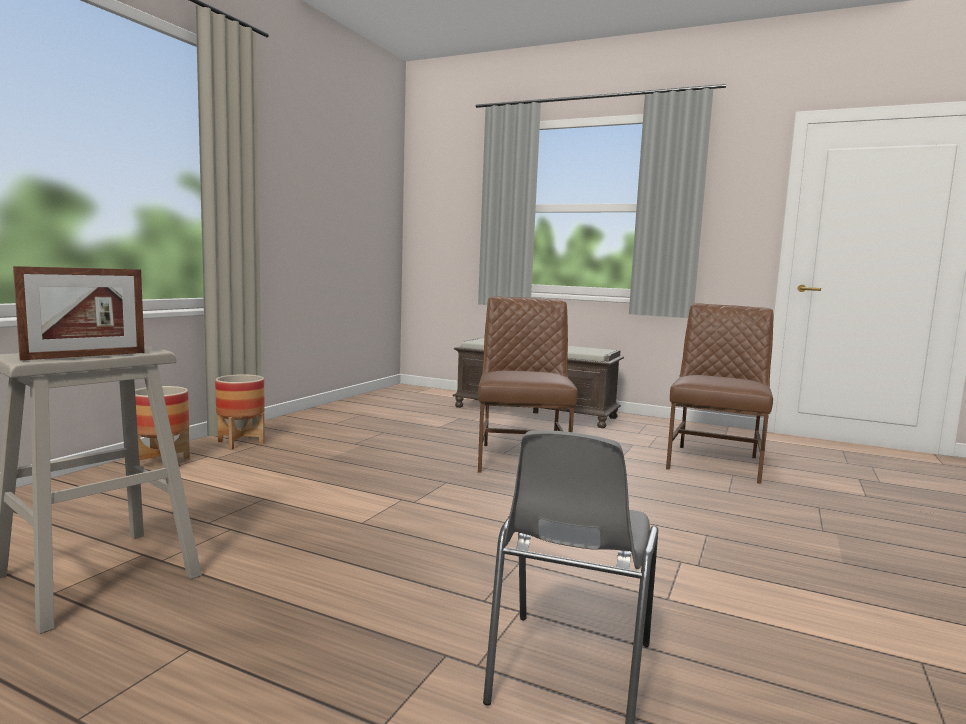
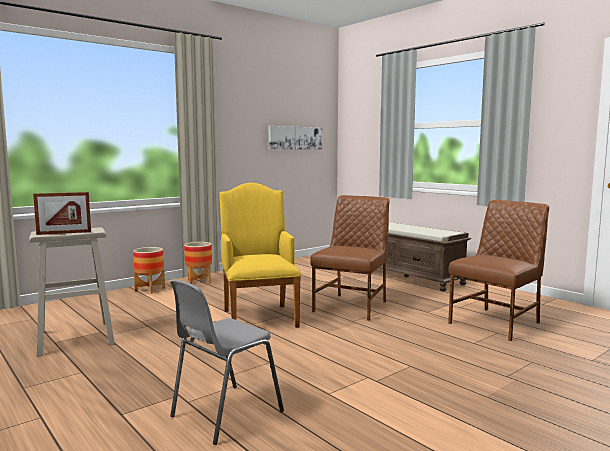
camera: 25 degrees right, 0 degrees up
(356, 215) = (295, 138): none -> picture
(409, 489) = (259, 316): none -> yellow armchair

